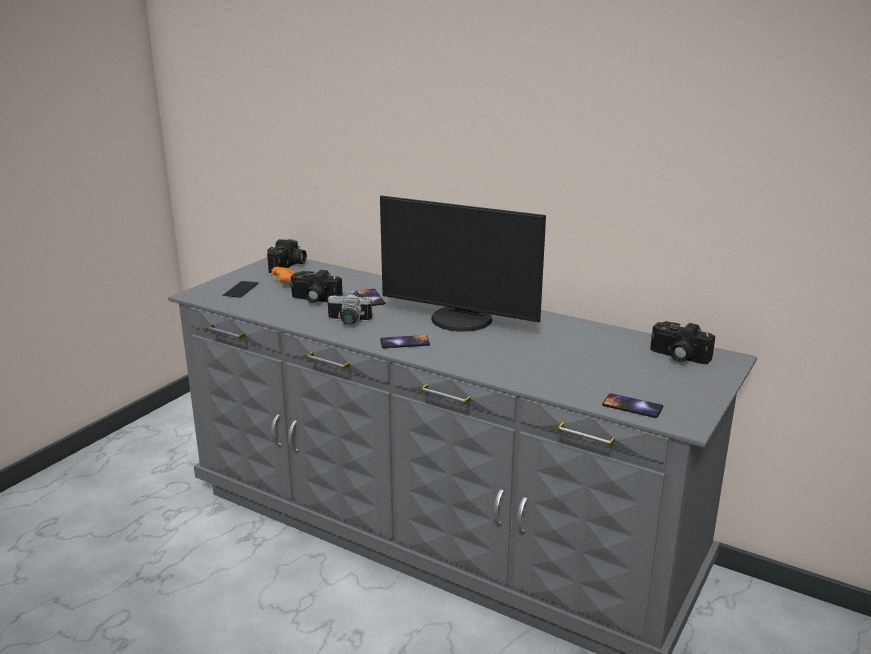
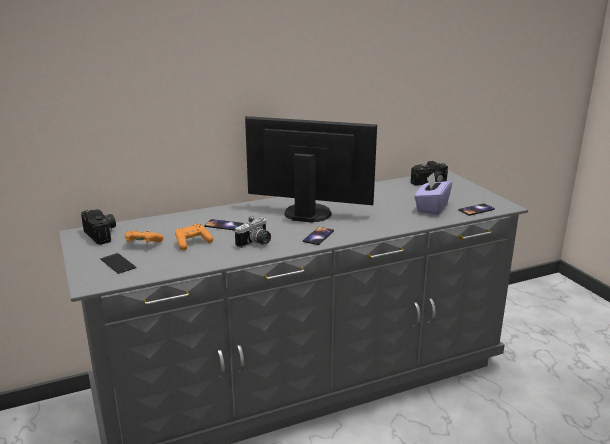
camera: 55 degrees left, 0 degrees up
(314, 299) = (192, 243): camera -> orange game controller
(460, 321) = (308, 212): monitor -> monitor turned 135 degrees counterclockwise
(589, 377) = (431, 207): none -> purple tissue box

